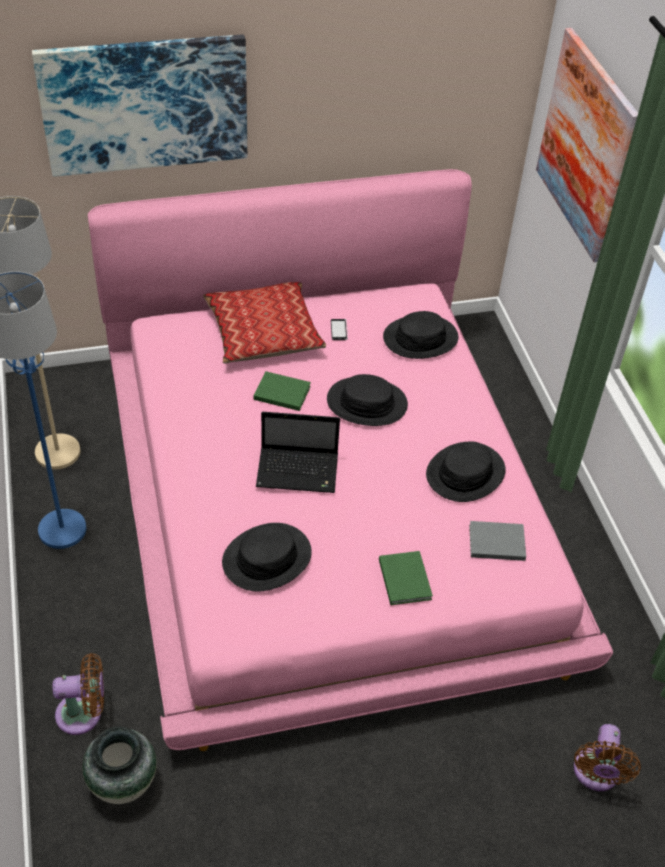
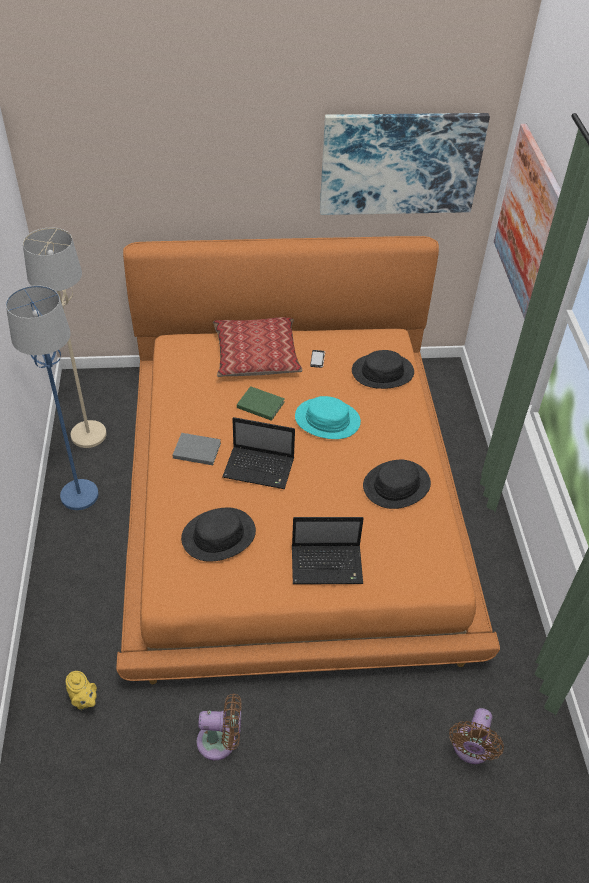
camera: 10 degrees right, 0 degrees up
(84, 713) = (65, 641): brown fan -> brown fan (221, 741)
(123, 783) = (84, 700): vase -> yellow teapot
(145, 104) = (173, 164): picture -> picture (400, 163)
(328, 505) = (292, 500): pink bed -> orange bed
(367, 403) = (327, 420): black hat -> turquoise hat
(405, 578) = (328, 565): green book -> laptop
(495, 542) = (409, 544): grey book -> grey book (196, 450)

